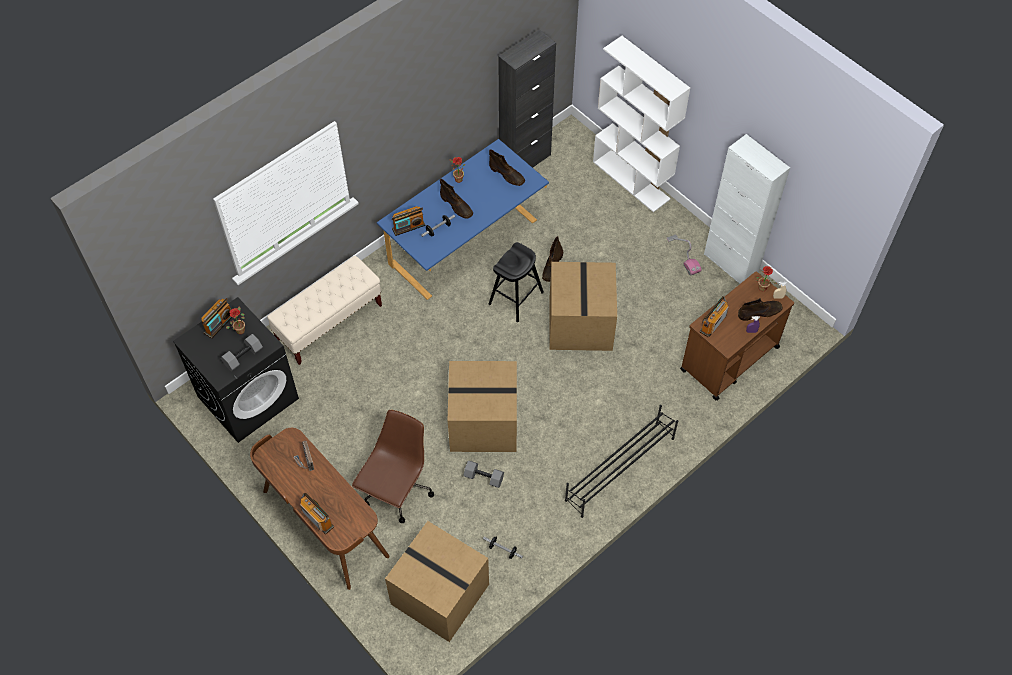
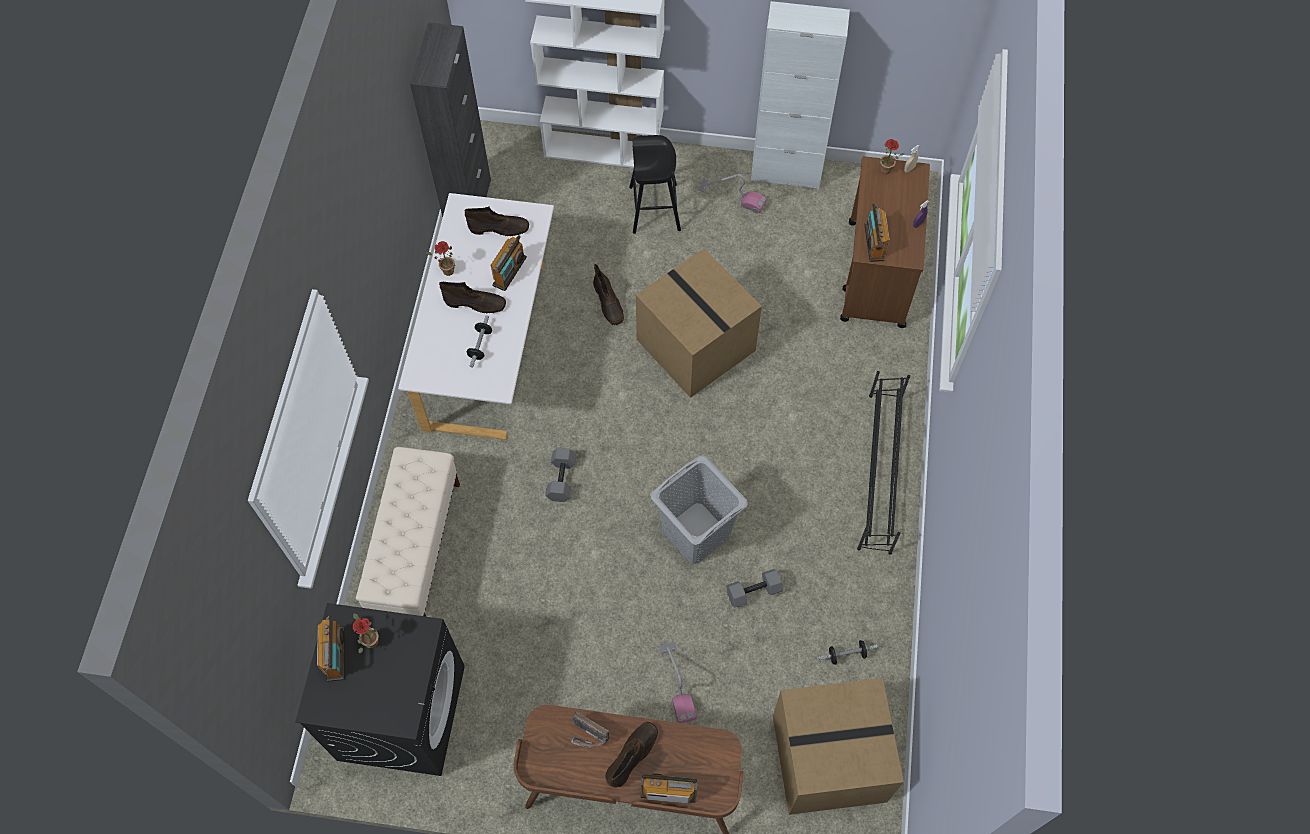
camera: 40 degrees left, 5 degrees up
(243, 356) = (406, 671): grey dumbbell -> grey dumbbell (560, 478)
(397, 491) = (677, 683): brown office chair -> vacuum cleaner
(408, 227) = (443, 367): radio -> radio (509, 271)
(466, 244) = (490, 345): blue desk -> white desk
(482, 423) = (696, 533): cardboard box -> grey laundry basket
(516, 298) = (602, 366): black stool -> black stool (654, 208)
(759, 312) = (907, 197): brown boot -> brown boot (632, 755)

